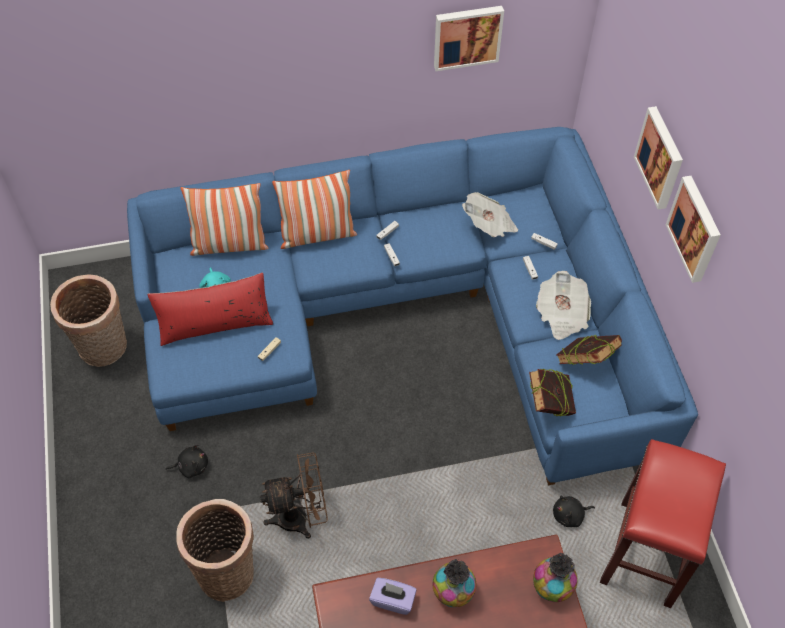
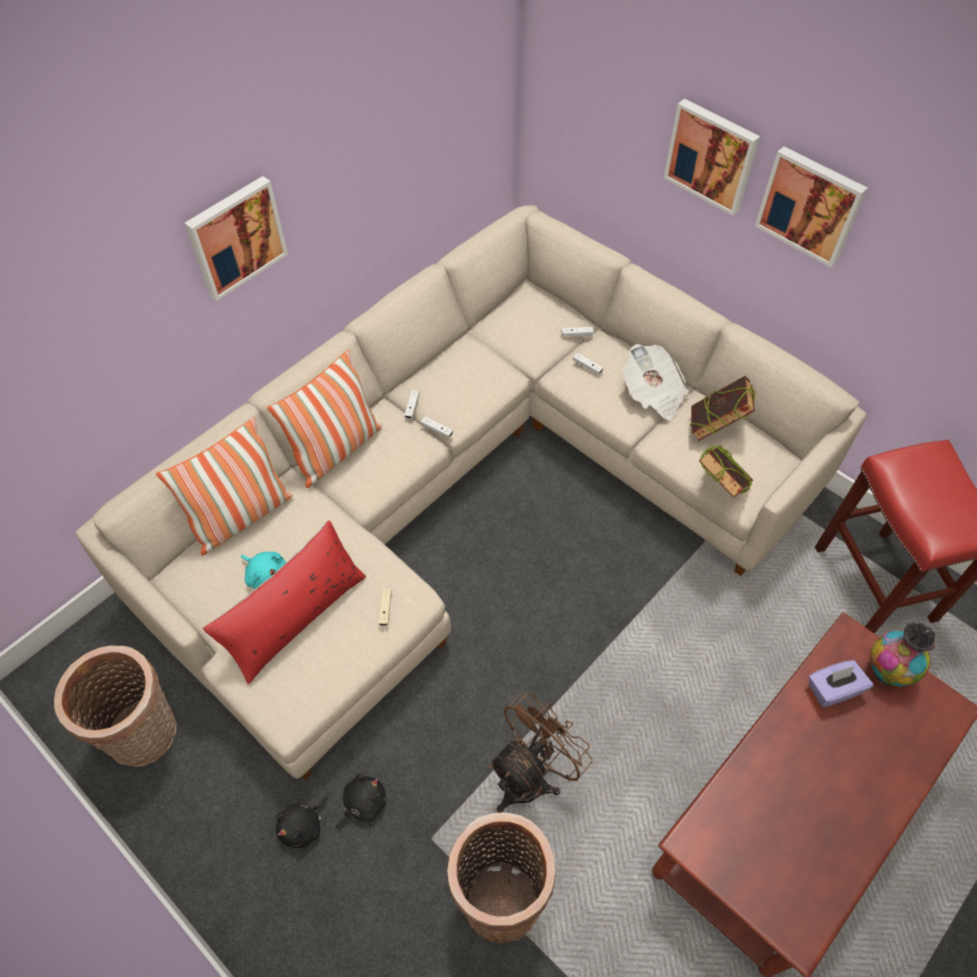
camera: 35 degrees left, 0 degrees up
(393, 600) = (756, 798): purple tissue box -> purple tissue box (832, 689)
(408, 313) = (468, 488): blue sofa -> beige sofa
(453, 593) = (806, 745): vase -> none
(467, 36) = (406, 127): picture -> picture (235, 236)
(489, 225) = (511, 344): newspaper -> none
(569, 515) = (783, 592): black plush toy -> black plush toy (303, 826)

